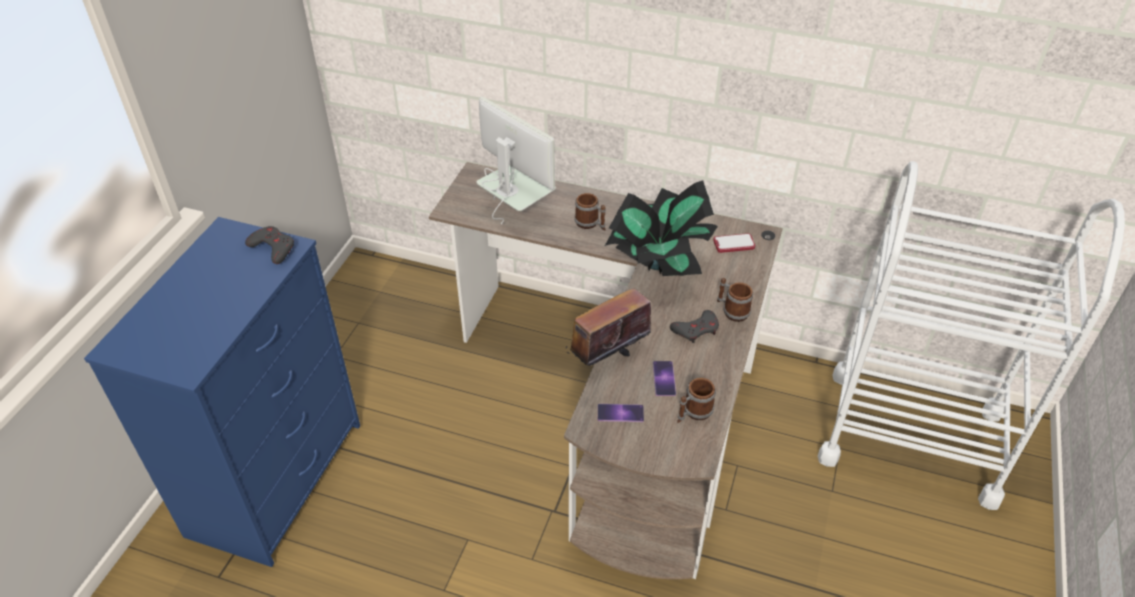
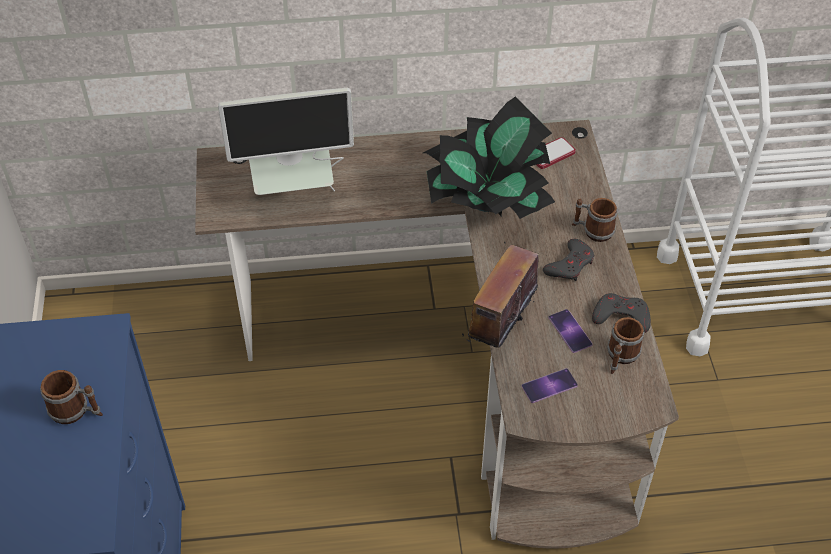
camera: 25 degrees left, 5 degrees up
(273, 248) = (84, 341): grey game controller -> grey game controller (621, 316)
(515, 214) = (295, 196): monitor -> monitor turned 150 degrees clockwise
(590, 224) = (387, 180): mug -> mug (76, 411)

